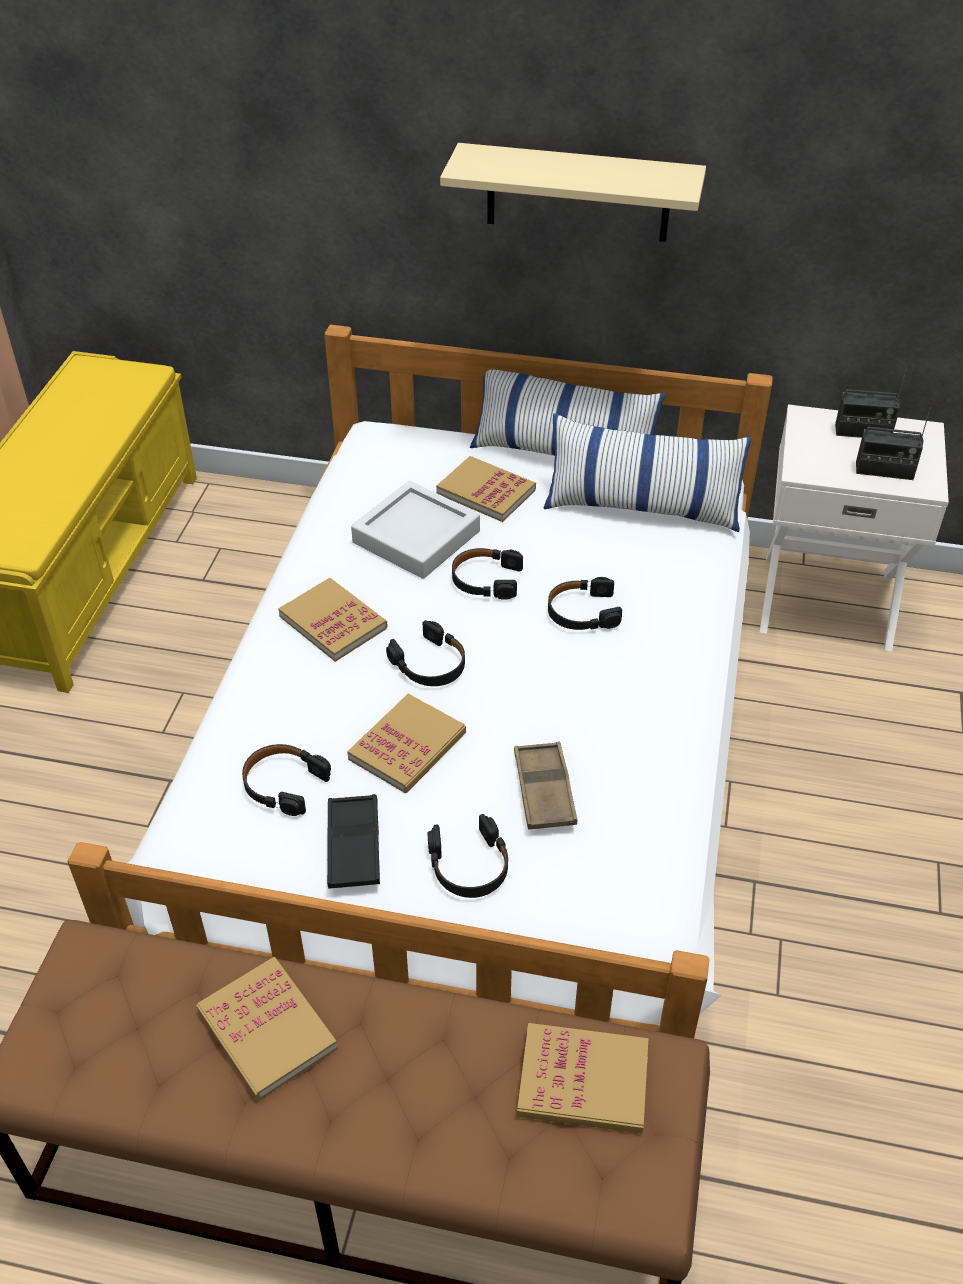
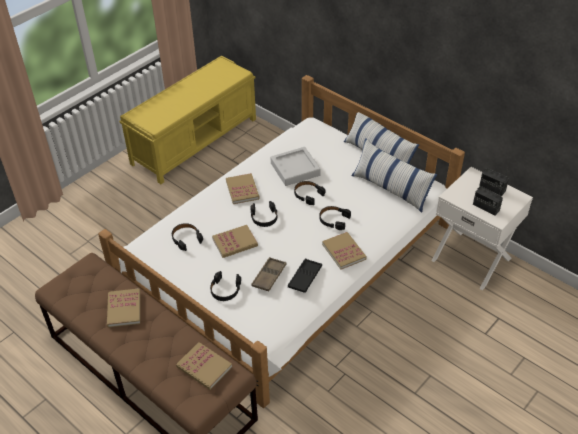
camera: 30 degrees right, 0 degrees up
(353, 846) = (193, 268): black tray -> black tray (305, 278)
(486, 492) = (334, 161): book -> book (344, 252)
(578, 193) = (398, 52): beige shelf -> none

